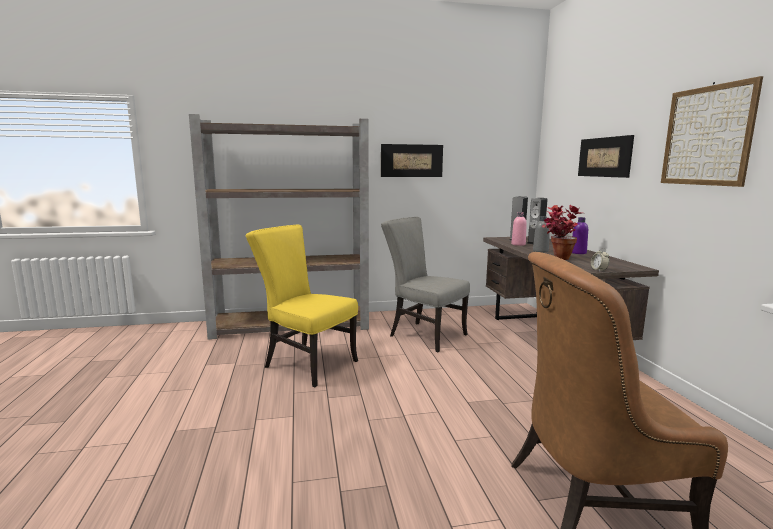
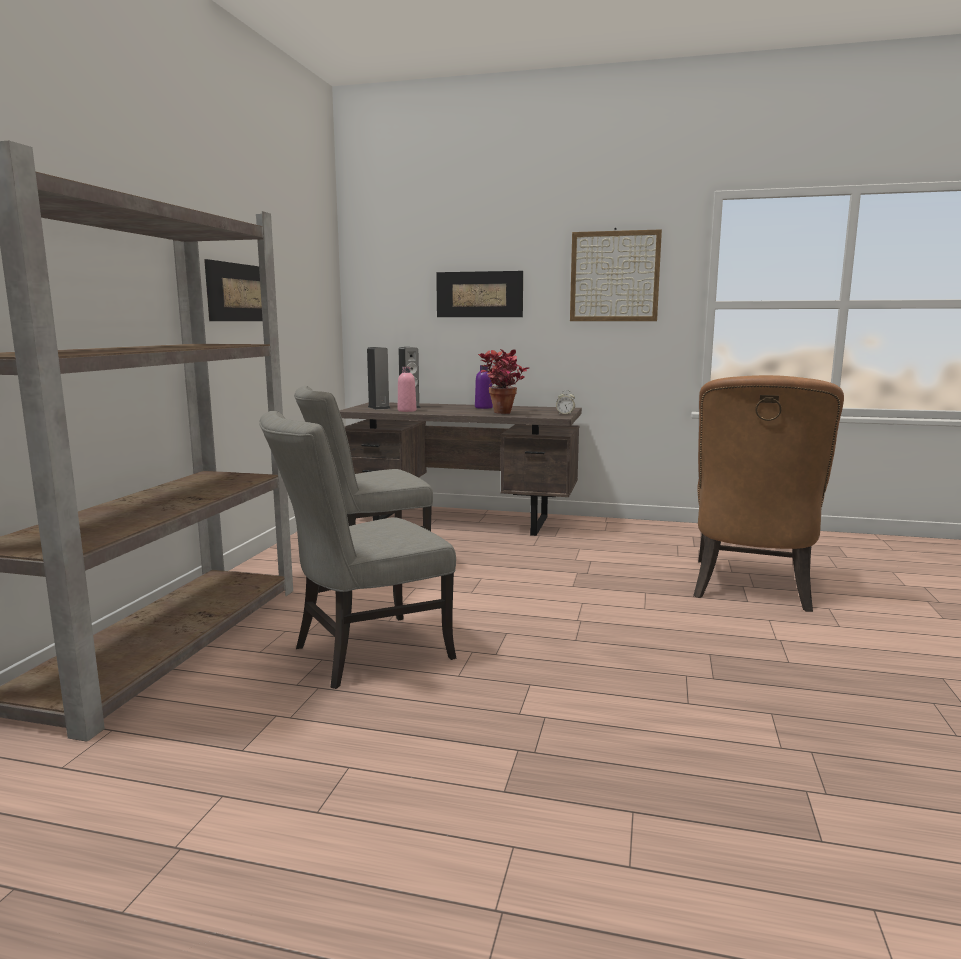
camera: 65 degrees left, 0 degrees up
(306, 363) = (363, 653): yellow chair -> grey chair
(540, 251) = (456, 411): grey bottle -> none

